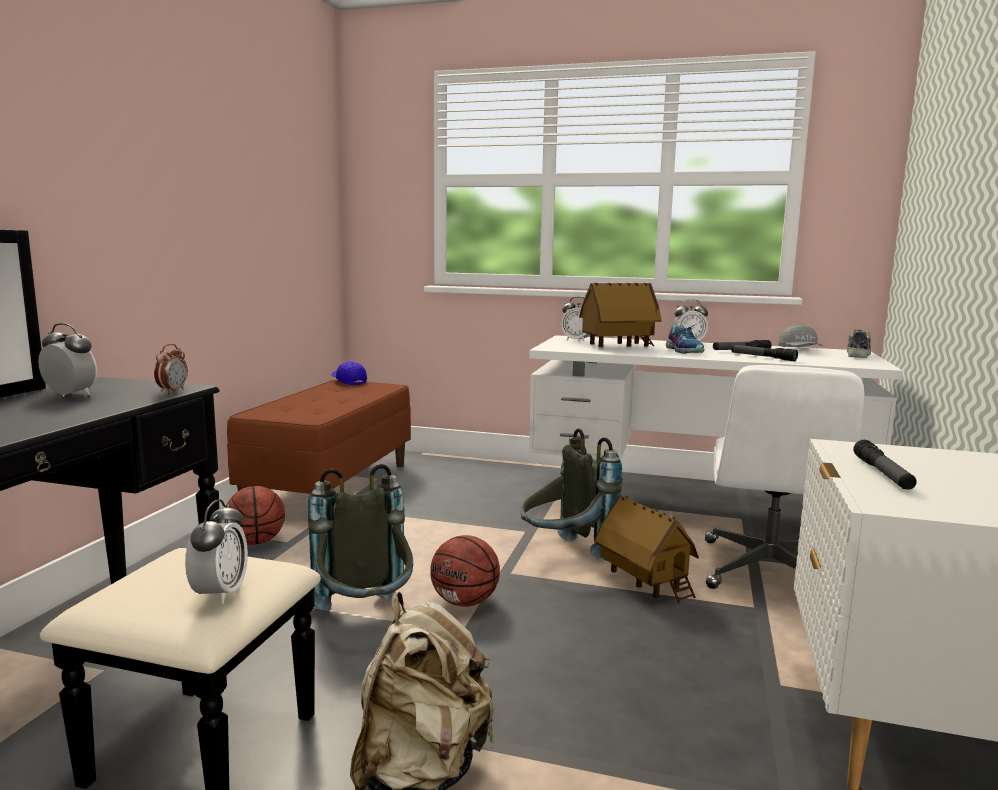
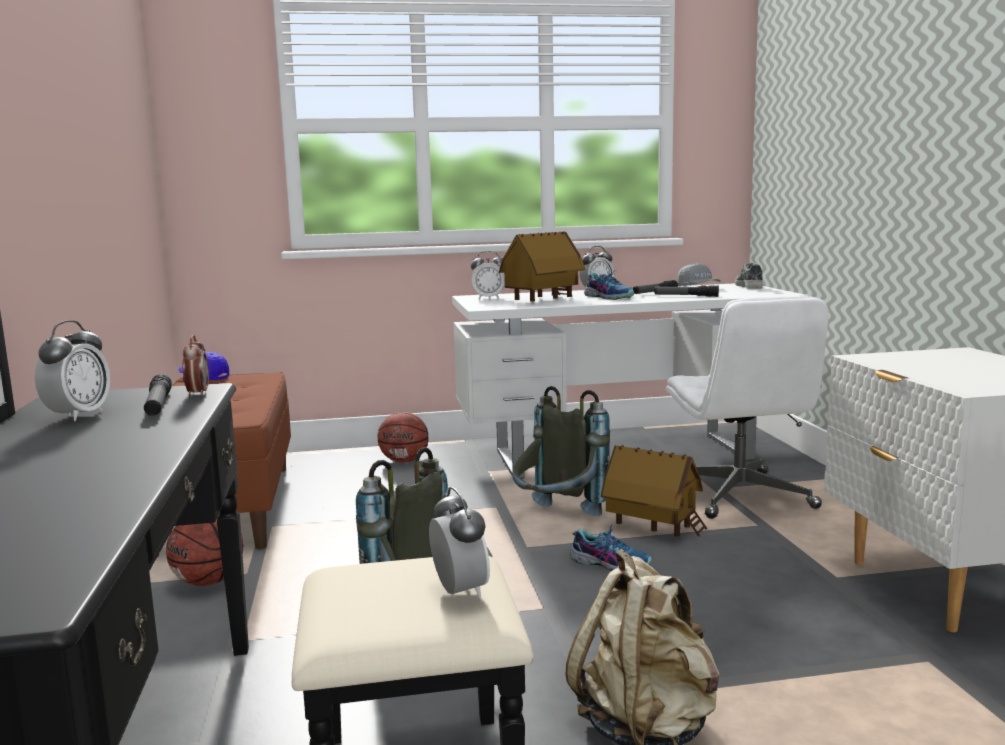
camera: 25 degrees left, 0 degrees up
(71, 395) = (78, 415): alarm clock -> alarm clock turned 105 degrees clockwise
(465, 602) = (515, 582): basketball -> basketball (404, 461)
(564, 607) = (610, 563): none -> shoe
(882, 474) = (929, 371): flashlight -> flashlight (158, 405)

